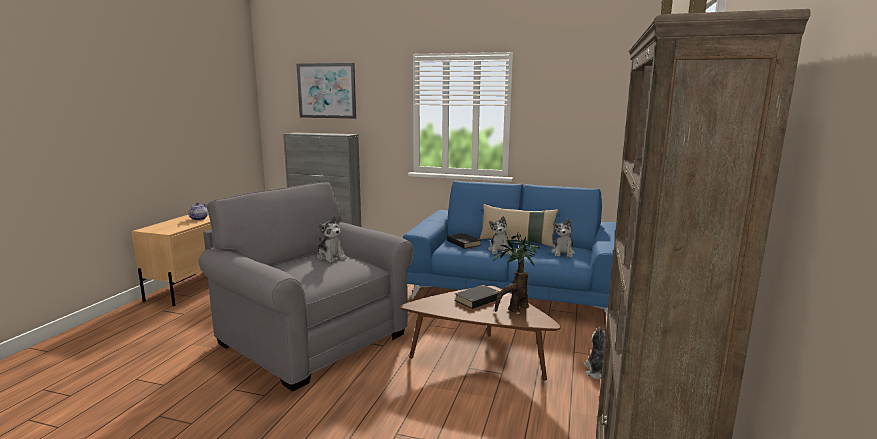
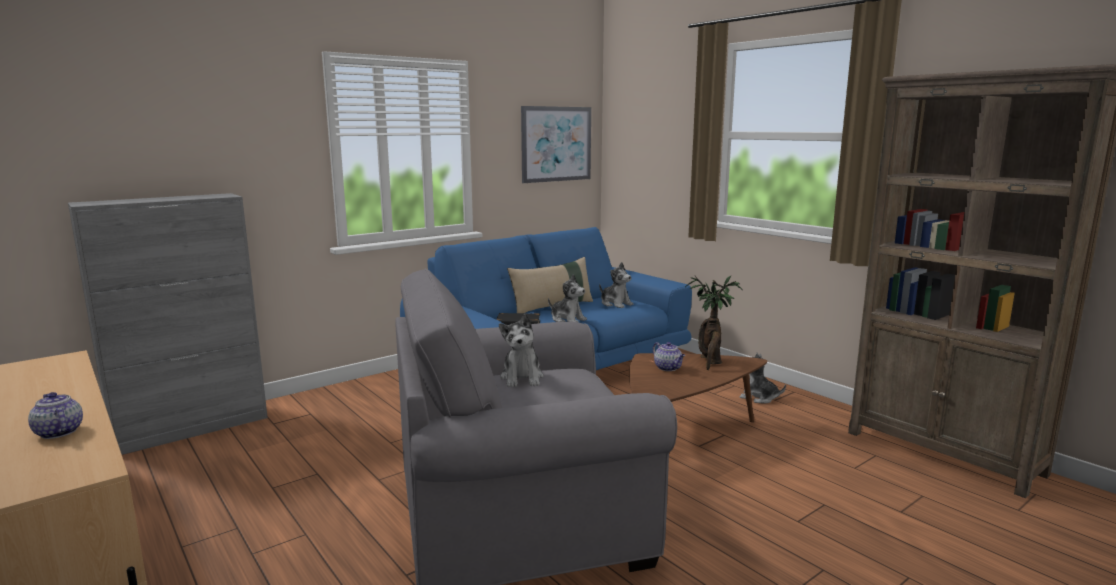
camera: 55 degrees left, 0 degrees up
(326, 91) = (142, 111): picture -> picture (556, 144)
(331, 257) = (522, 378): plush toy -> plush toy turned 90 degrees clockwise
(478, 299) = (668, 368): black book -> teapot

